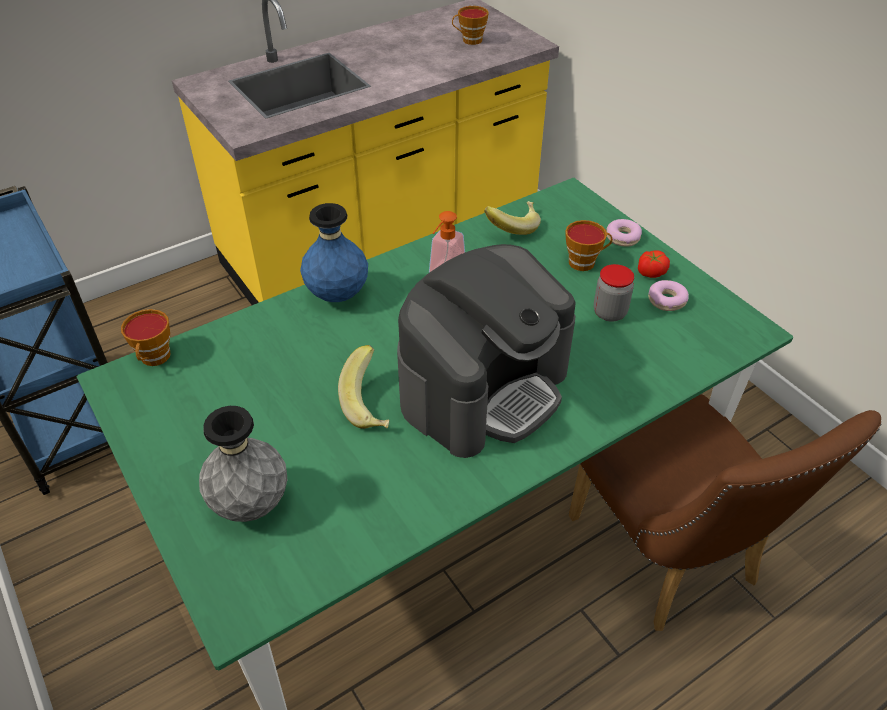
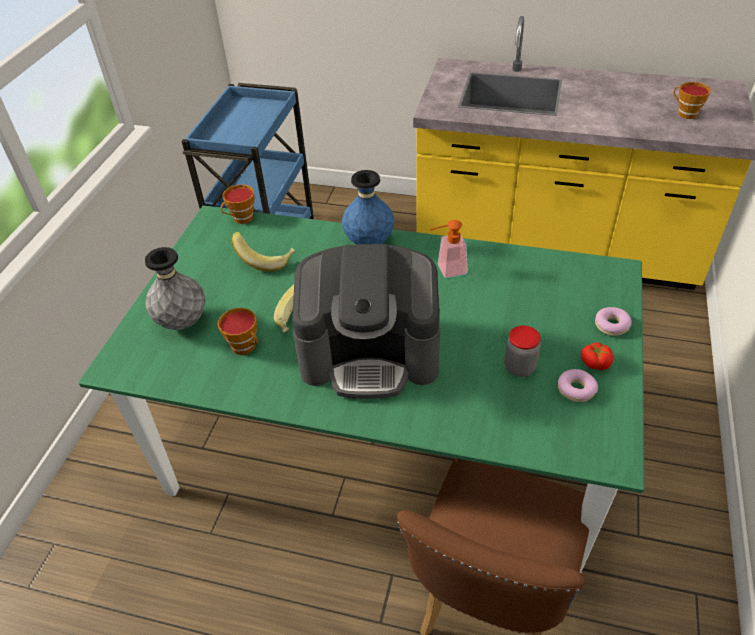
camera: 50 degrees right, 0 degrees up
(512, 227) = (537, 267): banana -> banana (266, 260)
(585, 262) = (554, 323): cup -> cup (246, 347)

